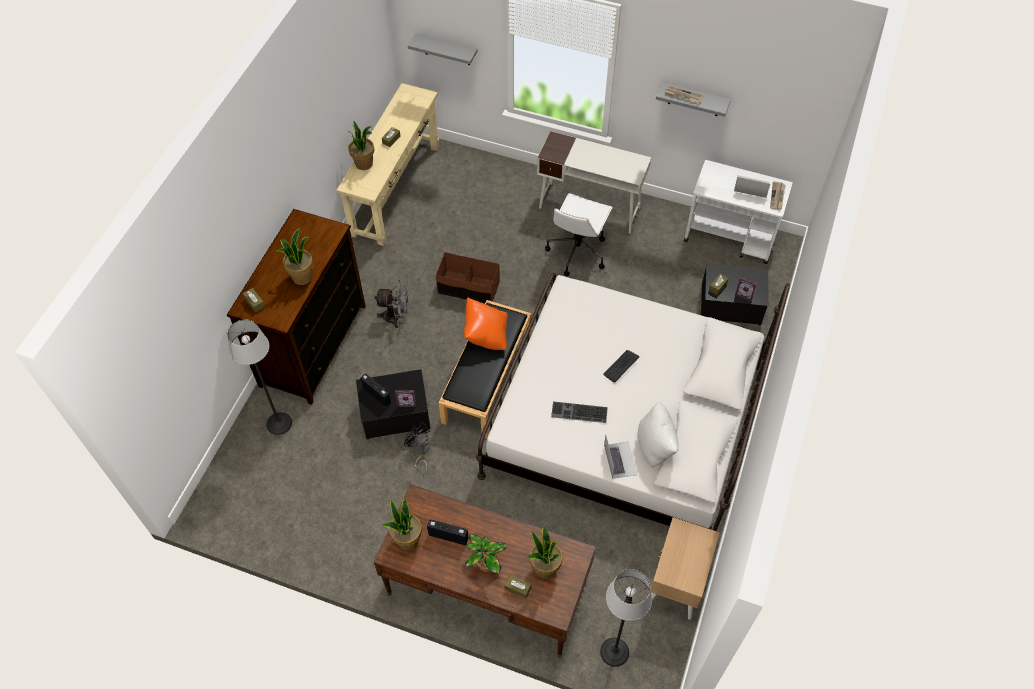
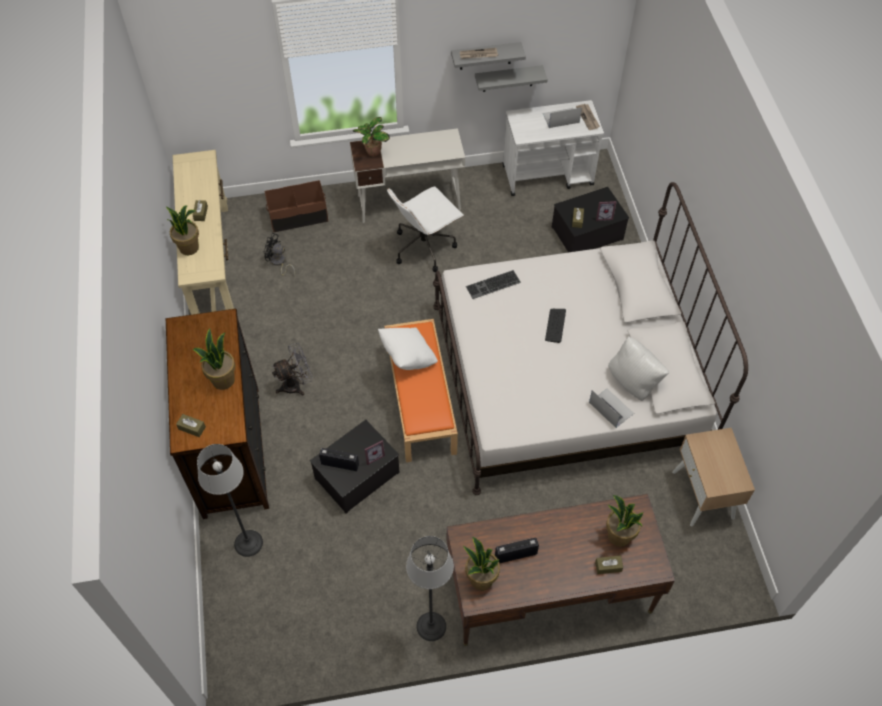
camera: 30 degrees left, 0 degrees up
(420, 451) = (404, 498): black fan -> black fan (279, 262)
(447, 49) = (216, 100): grey shelf -> grey shelf (508, 78)
(468, 288) = (347, 325): brown storage box -> brown storage box (298, 216)
(485, 565) = (566, 562): potted plant -> potted plant (372, 152)
(486, 334) = (408, 357): orange pillow -> white pillow
(487, 379) = (421, 400): black bench -> orange bench
(577, 251) = (424, 247): white office chair -> white office chair turned 60 degrees clockwise
(578, 413) = (547, 385): keyboard -> keyboard (493, 285)
(614, 652) = (693, 582): floor lamp -> floor lamp (431, 626)

